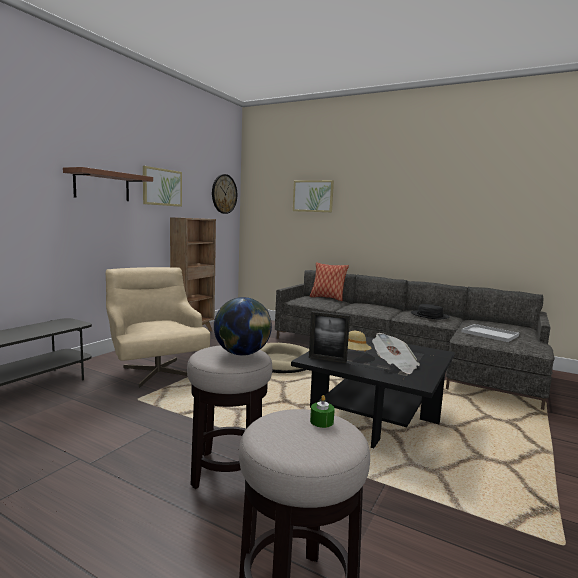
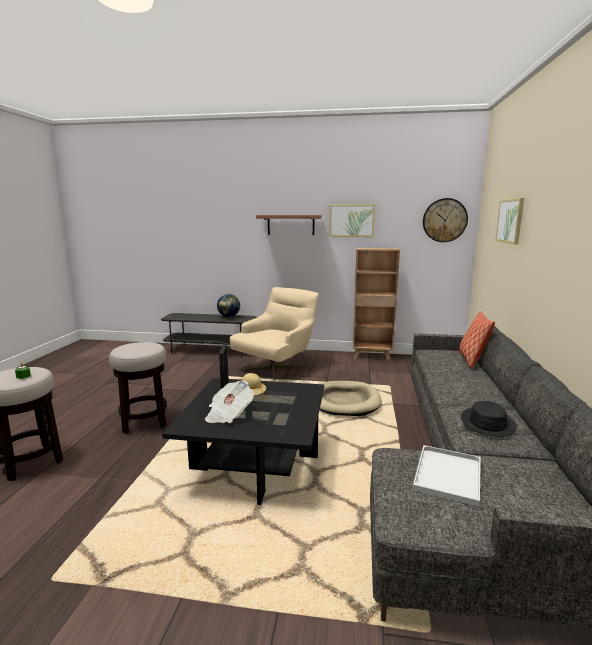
camera: 70 degrees right, 5 degrees up
(242, 354) = (134, 349): globe -> globe (229, 317)

